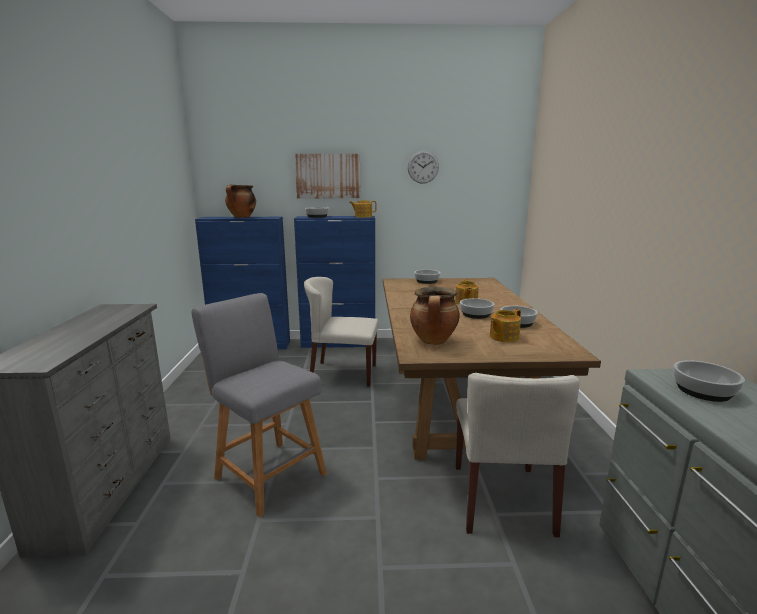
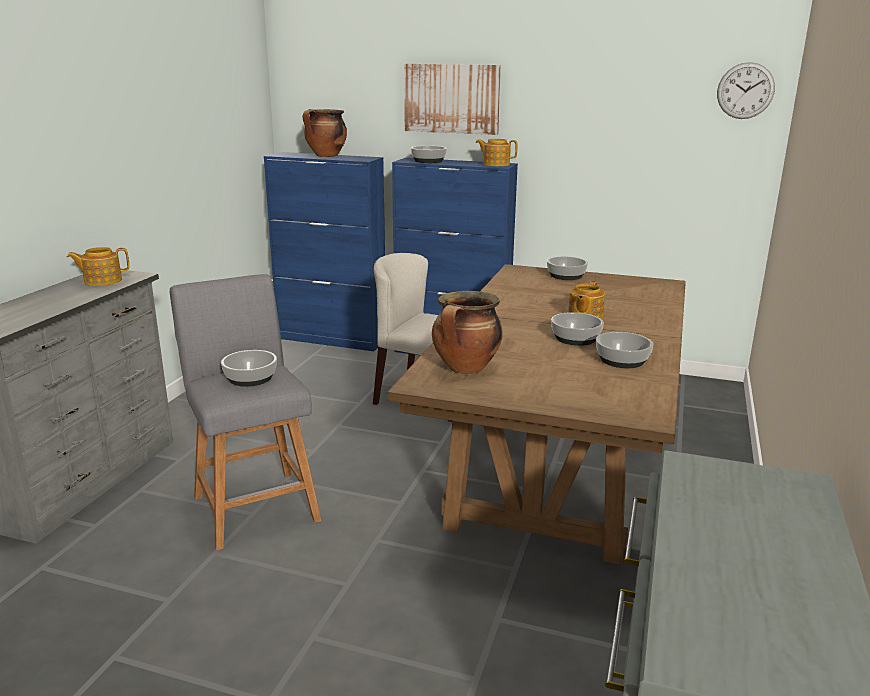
camera: 20 degrees right, 5 degrees up
(423, 167) = (600, 88): wall clock -> wall clock (745, 91)
(502, 499) = (522, 604): beige chair -> none
(503, 337) = (572, 378): teapot -> teapot (102, 281)
(704, 391) = (731, 499): bowl -> bowl (250, 378)

